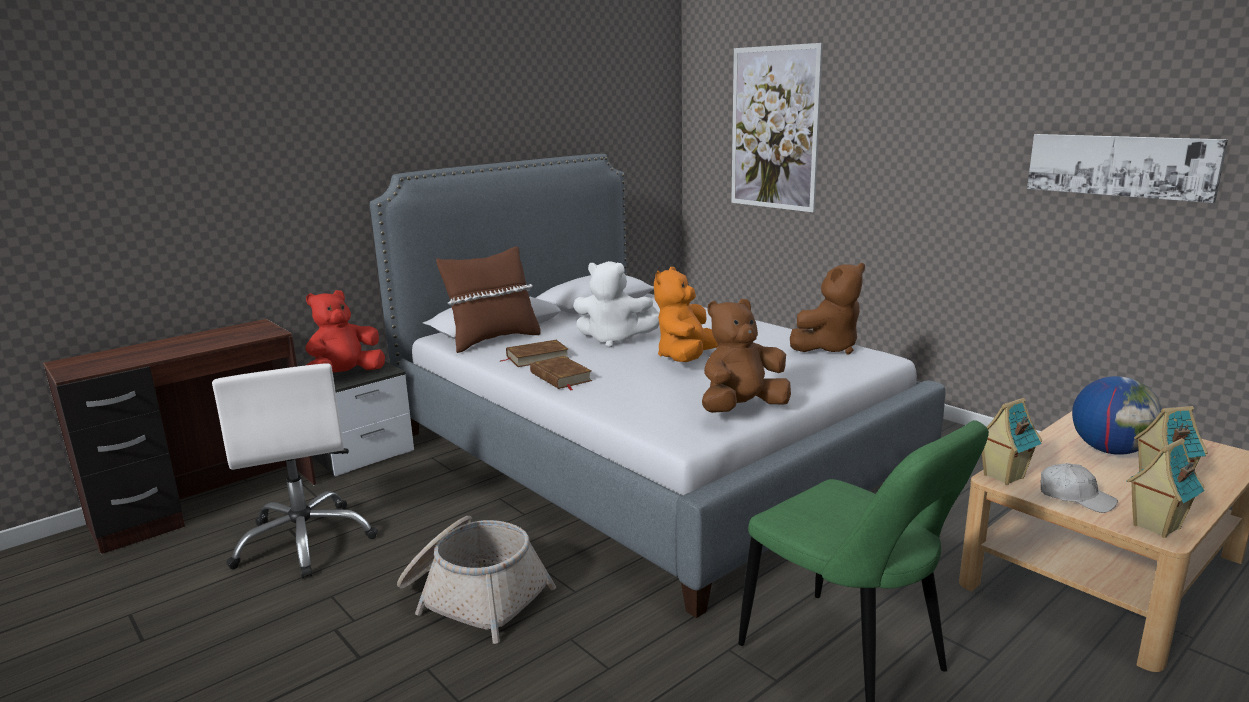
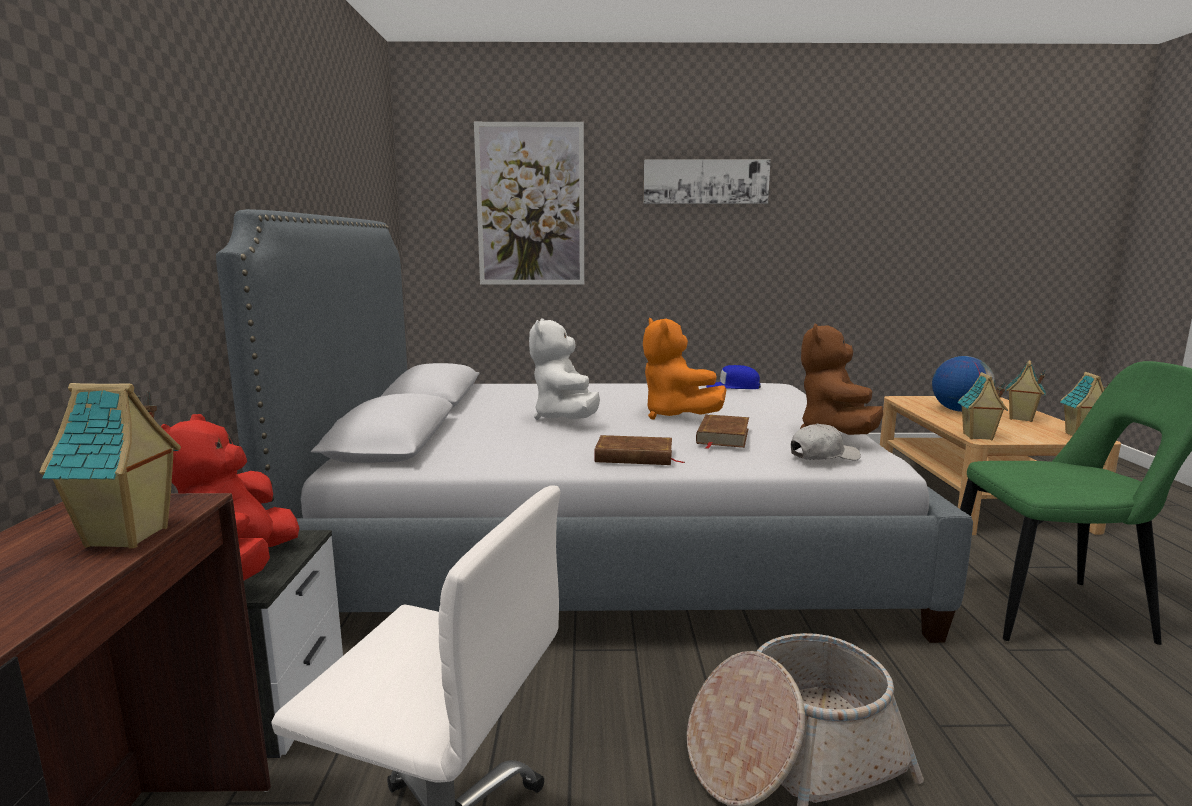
camera: 50 degrees left, 5 degrees down
(232, 340) = (128, 537): none -> toy house
(493, 340) = (438, 450): brown pillow -> none
(537, 357) = (549, 450): brown book -> brown book (722, 436)
(614, 340) = (566, 419): white plush toy -> white plush toy turned 120 degrees clockwise
(828, 348) = (732, 387): brown plush toy -> blue cap
(1075, 497) = (1025, 435): white cap -> white cap (823, 456)
(1120, 165) = (846, 224): picture -> picture (705, 182)

